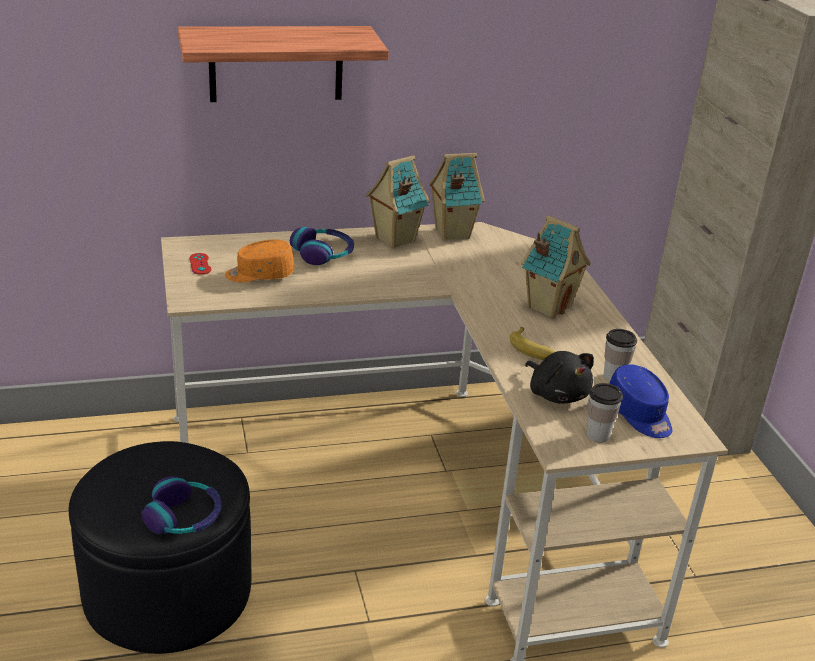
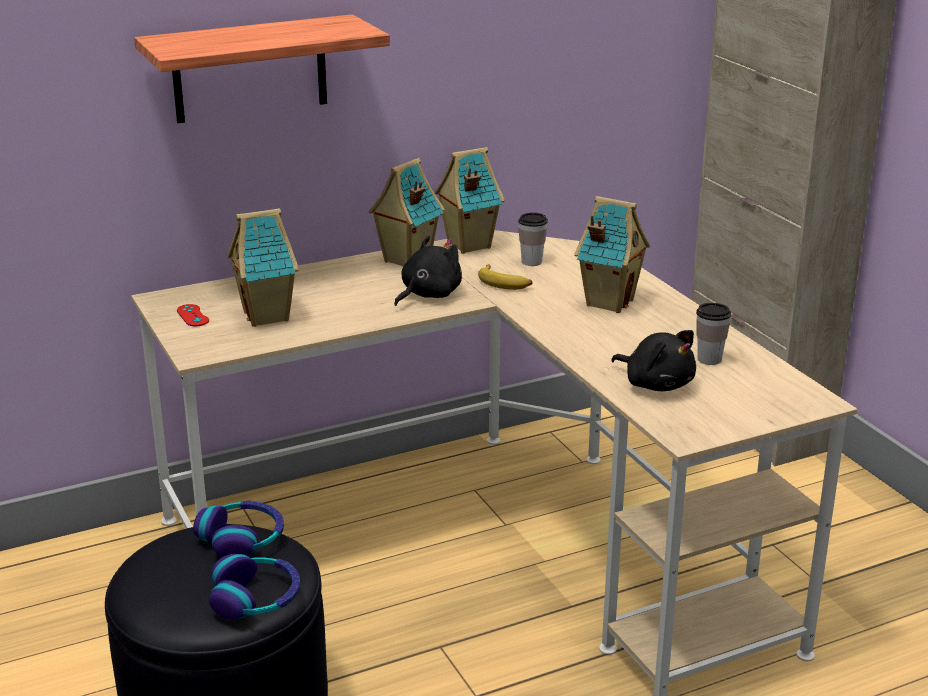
camera: 10 degrees left, 5 degrees down
(259, 274) = (268, 316): orange cap -> toy house
(323, 254) = (332, 285): headphones -> headphones (242, 539)
(398, 275) = (428, 294): none -> black plush toy
(533, 350) = (611, 346): banana -> banana (504, 283)
(597, 435) = (717, 416): cup -> cup (531, 262)
(639, 415) = (752, 390): blue cap -> none

